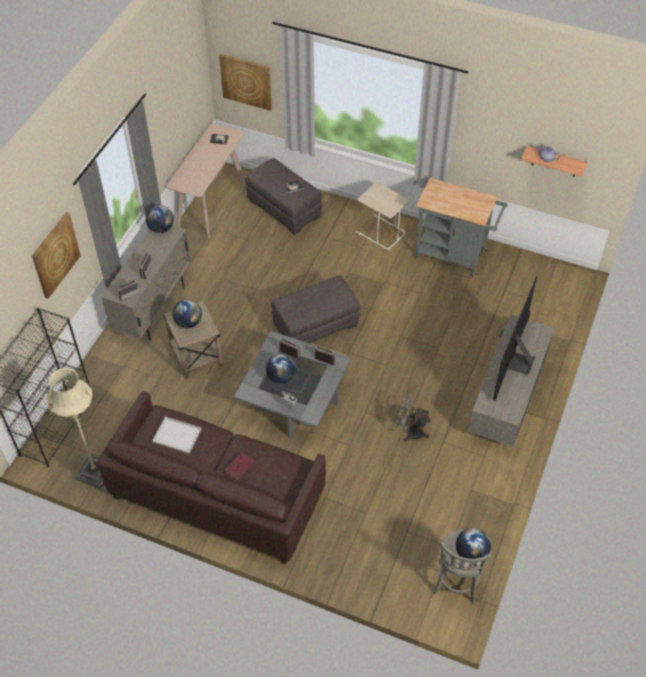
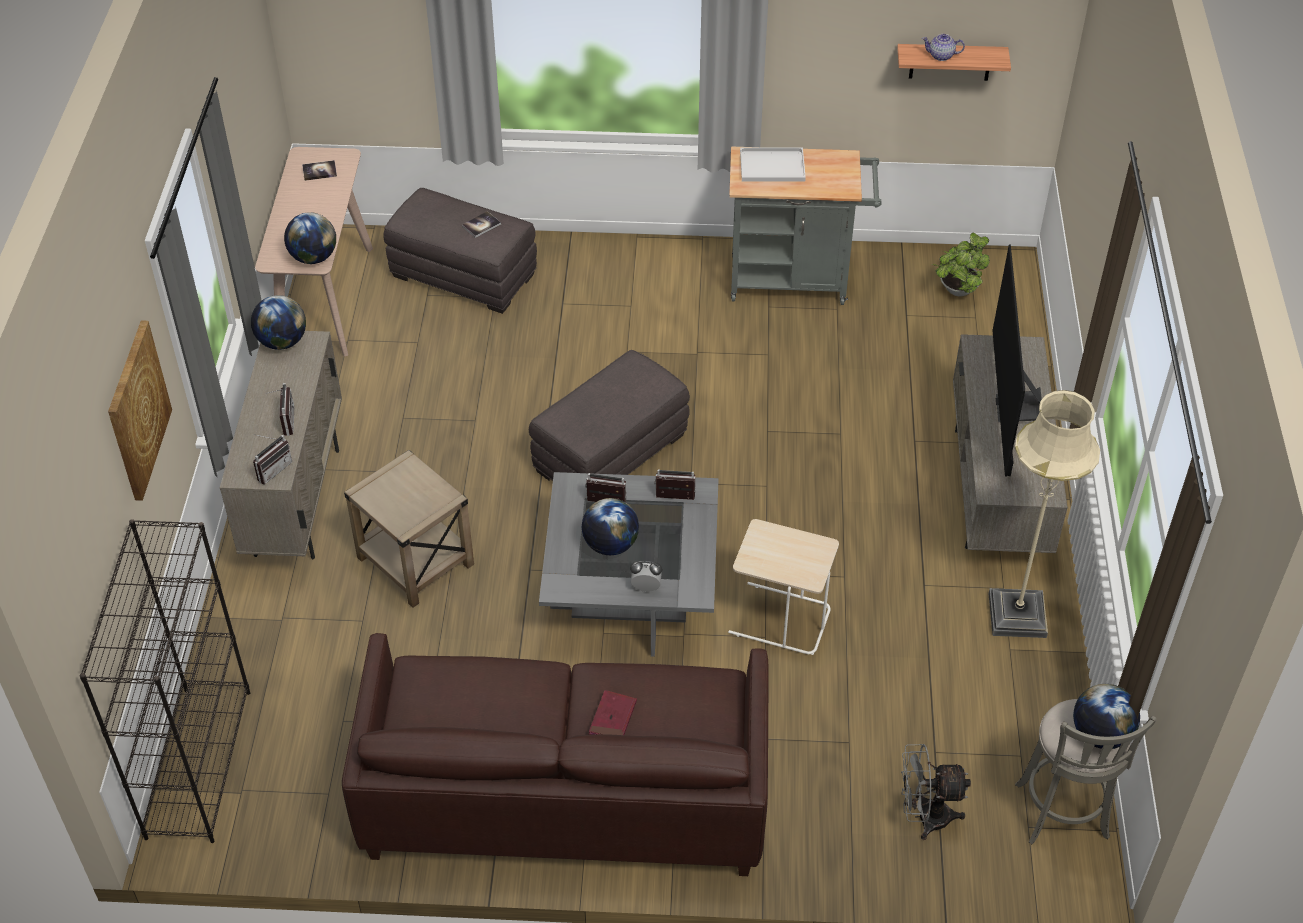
camera: 20 degrees left, 5 degrees down
(95, 472) = (311, 824): beige floor lamp -> beige floor lamp (1017, 615)
(176, 435) = (467, 697): white tray -> white tray (771, 166)
(188, 322) = (399, 494): globe -> globe (313, 257)
(246, 81) = (352, 49): picture -> none
(380, 232) = (652, 274): beige side table -> beige side table (778, 620)
(410, 432) = (860, 584): grey fan -> grey fan (924, 817)
(538, 284) = (957, 291): none -> potted plant

